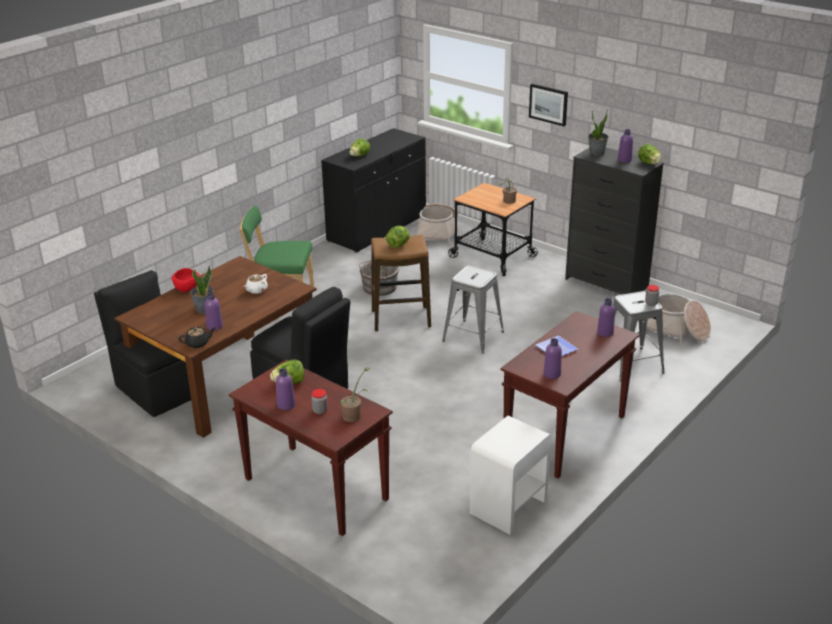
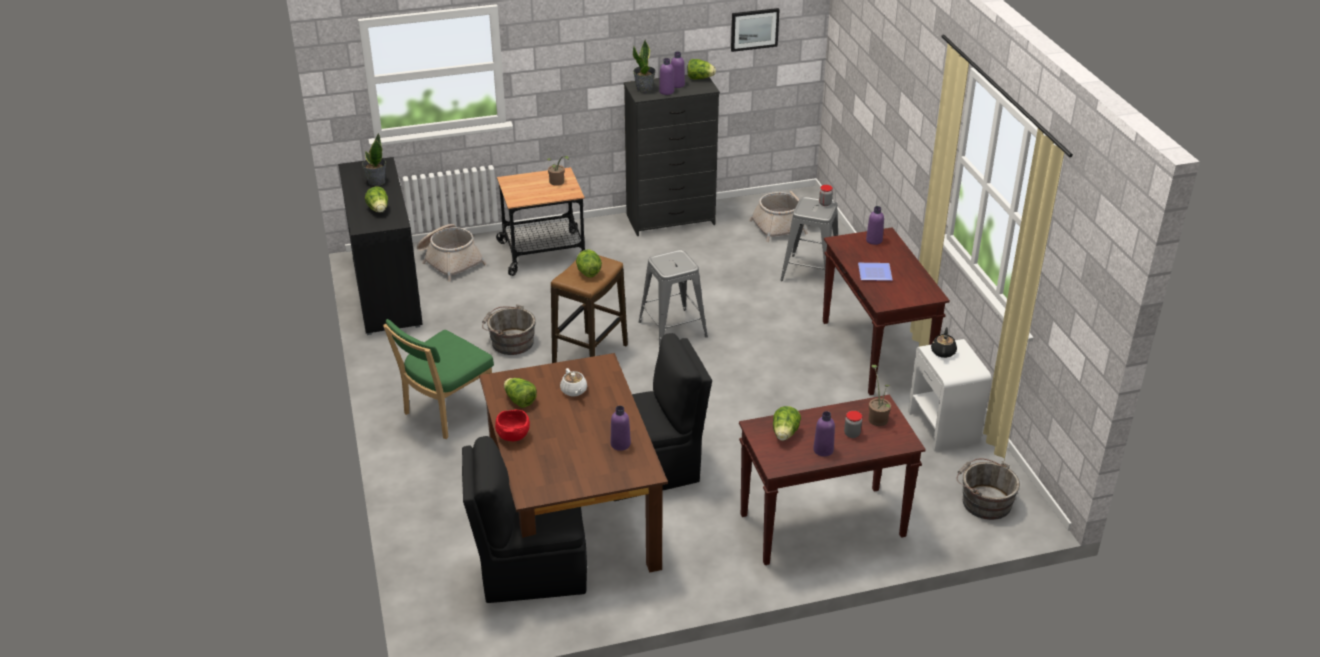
camera: 55 degrees left, 5 degrees up
(198, 343) = (644, 467): black teapot -> black teapot (943, 352)
(204, 309) = (573, 439): potted plant -> potted plant (376, 182)
(226, 277) = (519, 401): none -> lettuce
(431, 564) = (984, 501): none -> grey bucket
(548, 104) = (556, 59): picture -> picture (754, 29)
(552, 374) = (911, 292): purple bottle -> purple bottle (666, 91)

